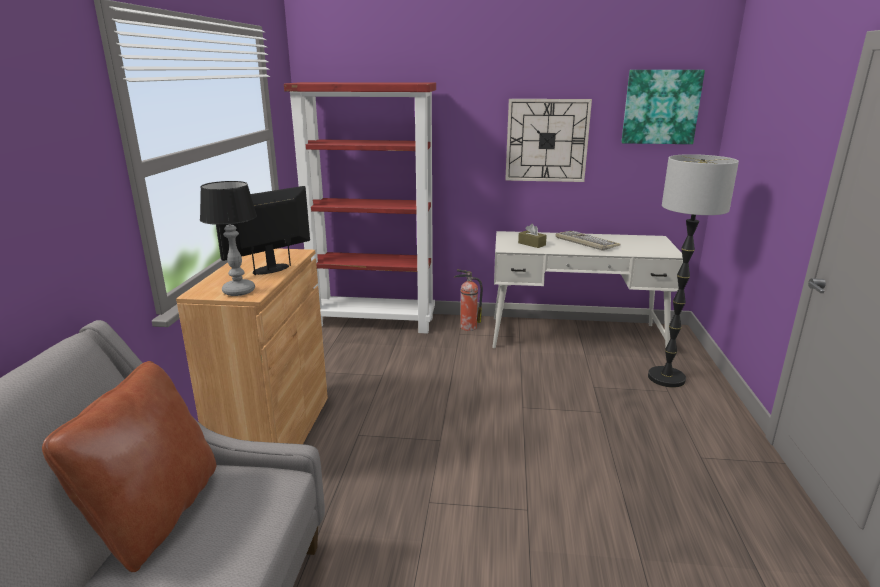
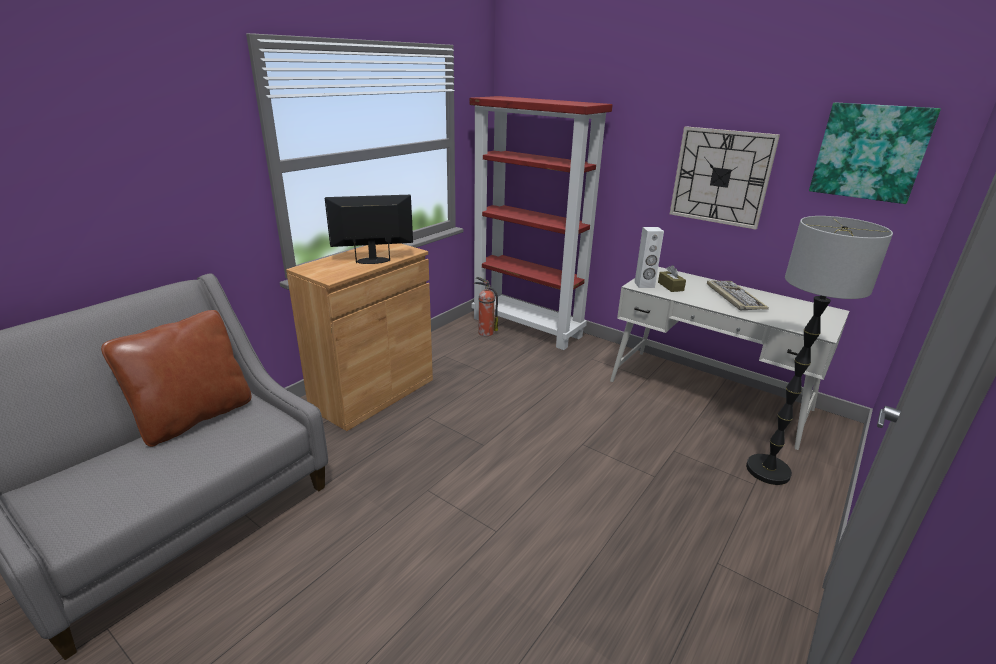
camera: 30 degrees right, 5 degrees up
(238, 291) = (327, 273): table lamp -> none
(467, 327) = (605, 355): fire extinguisher -> fire extinguisher (485, 332)
(511, 247) = (644, 285): none -> white speaker

